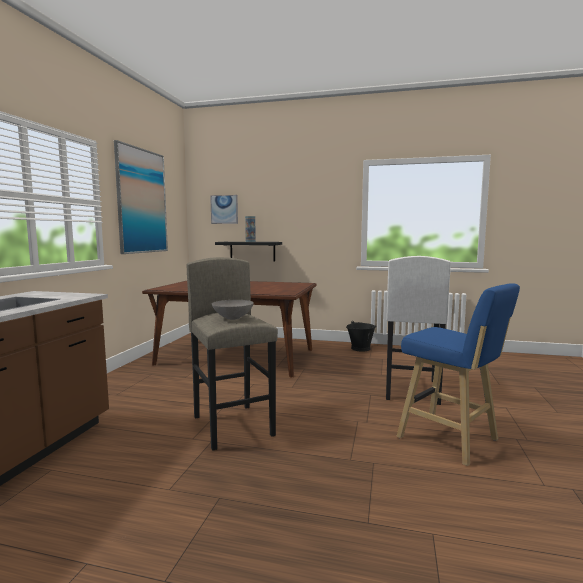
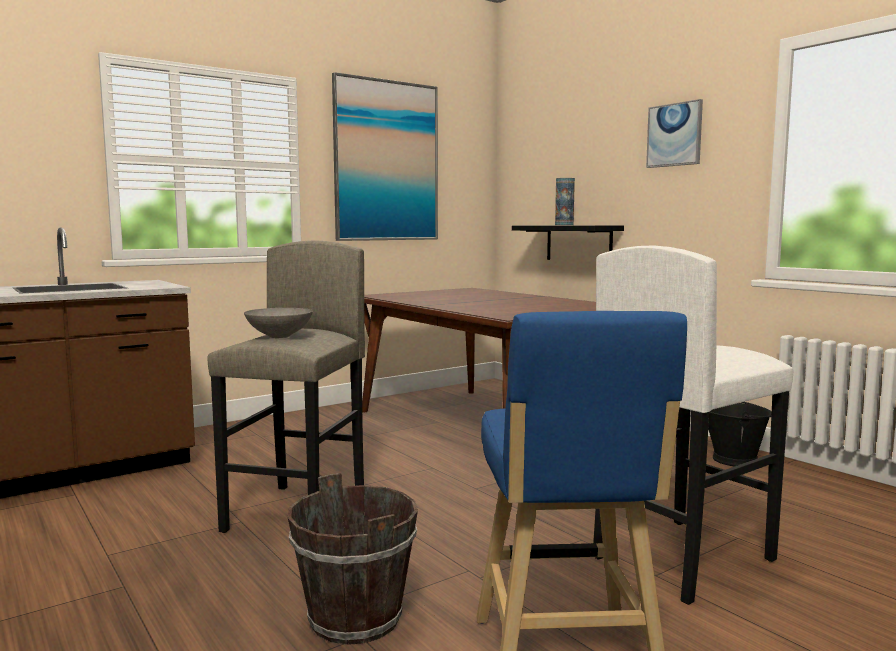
camera: 40 degrees right, 0 degrees up
(224, 209) = (542, 168): picture -> picture (674, 135)
(357, 457) = (354, 619): none -> brown bucket

